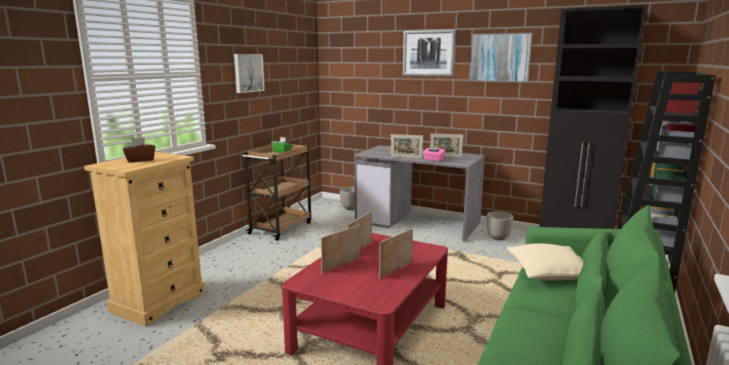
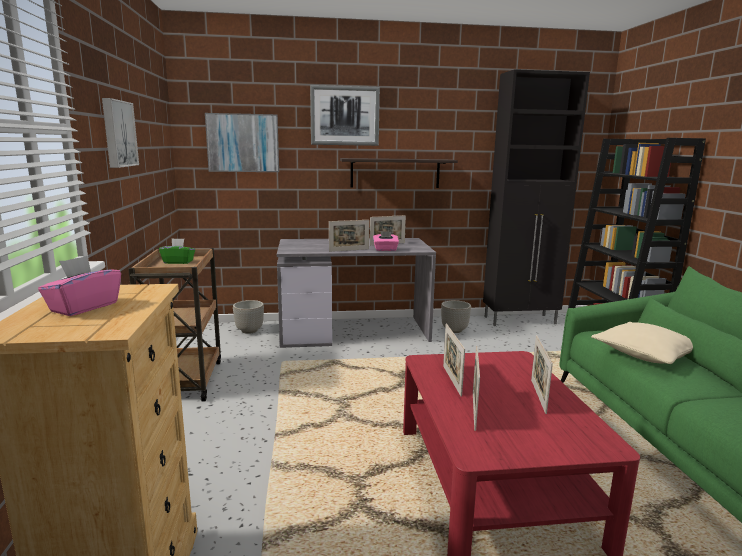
camera: 35 degrees left, 0 degrees up
(140, 160) = (84, 307): brown tissue box -> pink tissue box
(467, 99) = (395, 173): none -> shelf
(500, 57) = (432, 123): picture -> picture (243, 143)

